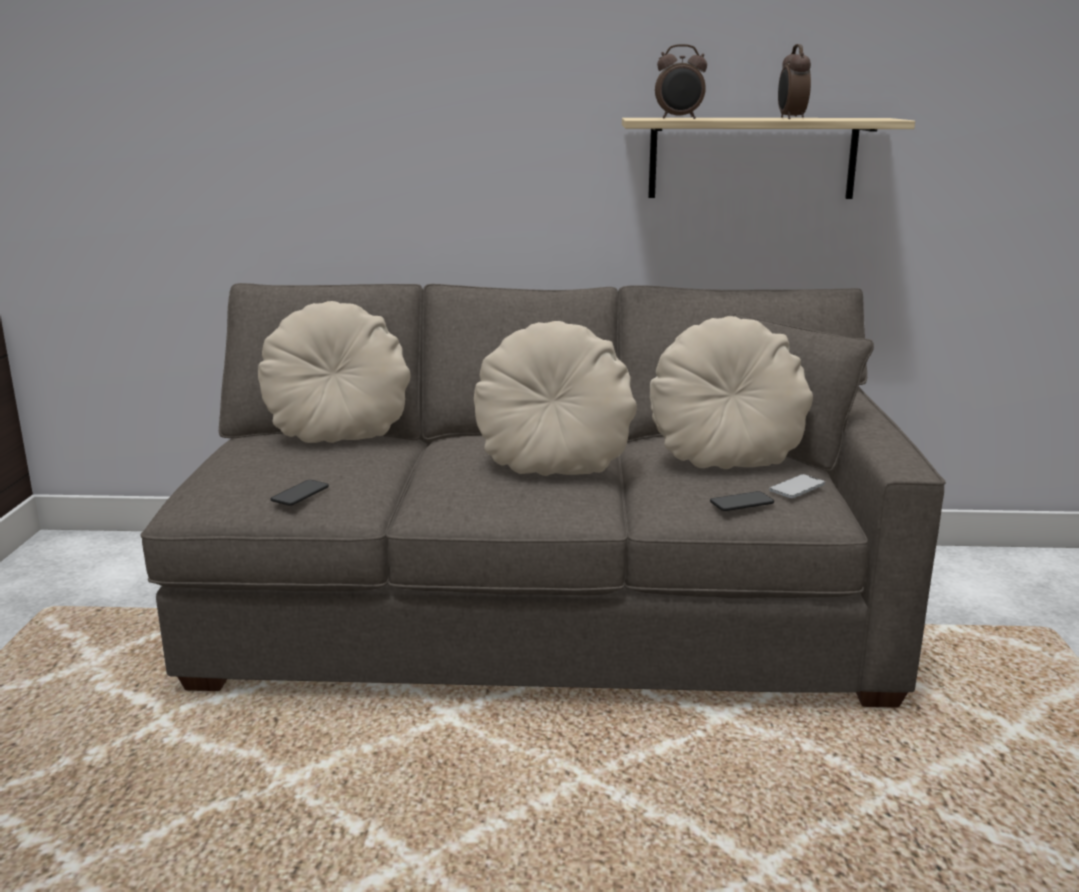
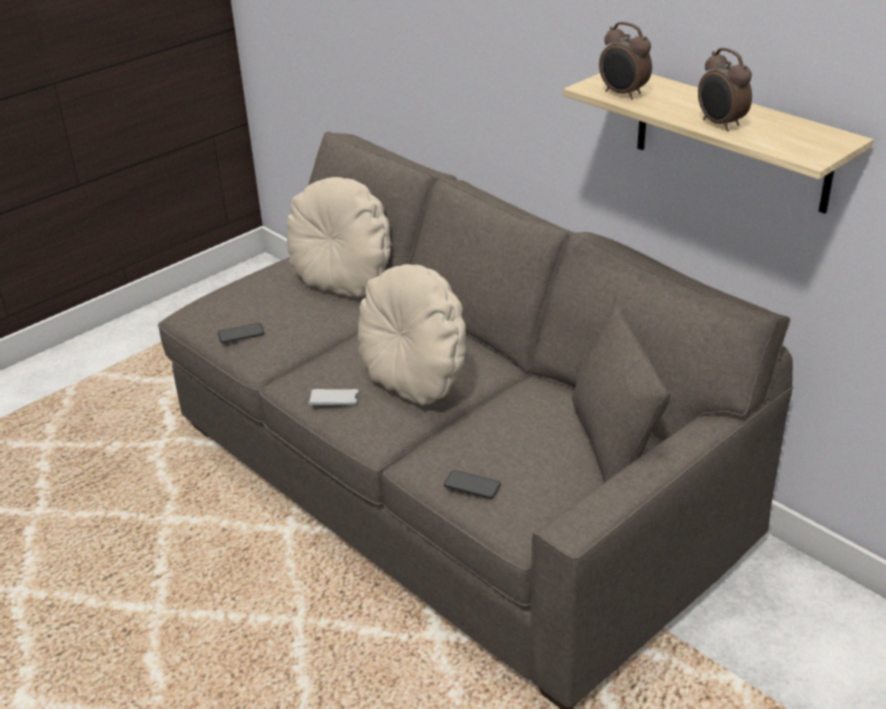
camera: 45 degrees right, 15 degrees up
(725, 462) = (537, 438): beige pillow -> none
(790, 118) = (720, 124): alarm clock -> alarm clock turned 75 degrees counterclockwise
(797, 488) = (537, 493): phone -> phone (334, 398)

